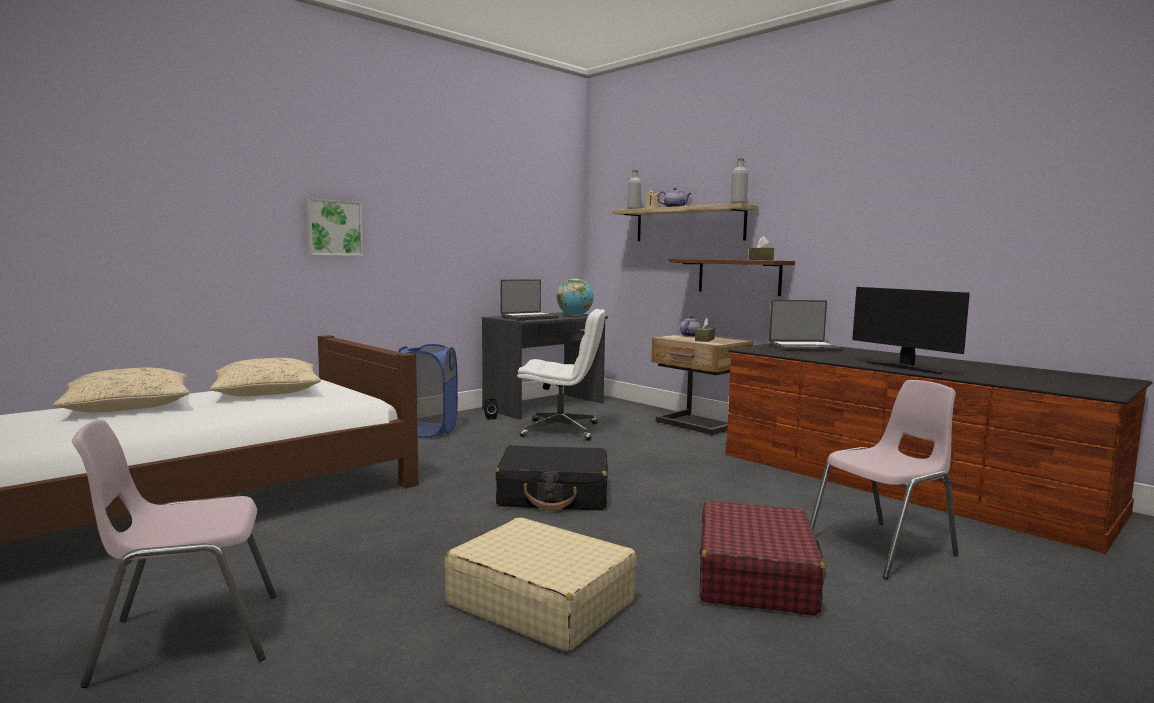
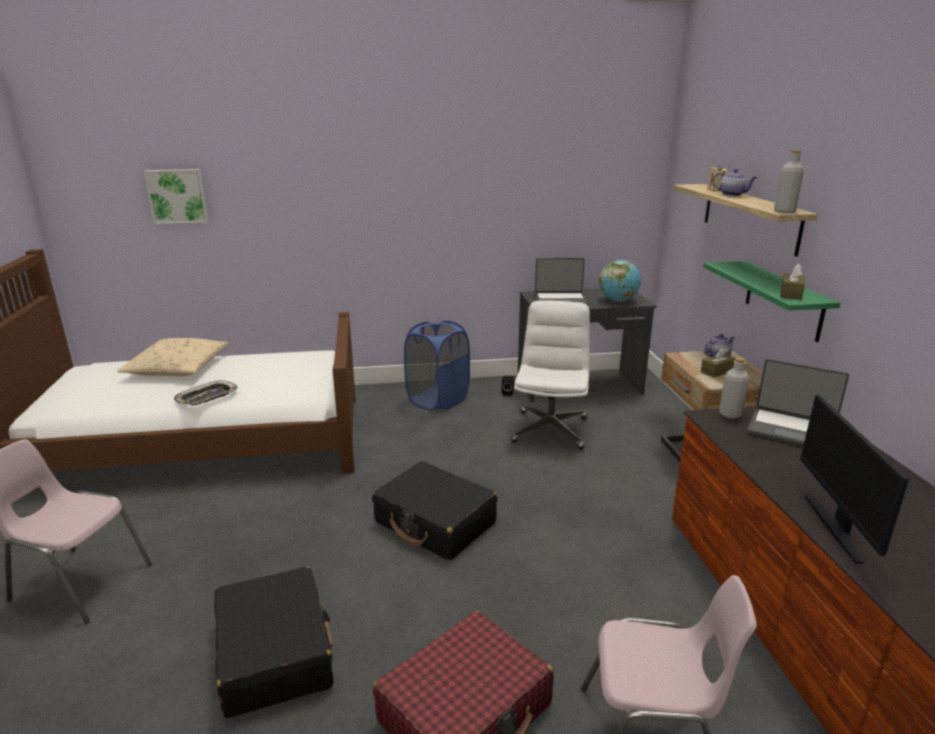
camera: 35 degrees right, 15 degrees up
(227, 415) = (207, 397): none -> tray
(267, 391) = (273, 365): beige pillow -> none
(334, 228) = (366, 211): picture -> picture (177, 196)
(540, 602) = (275, 652): beige suitcase -> black suitcase
(561, 430) = (550, 429): white office chair -> white office chair turned 120 degrees counterclockwise
(633, 209) = (697, 186): grey bottle -> grey bottle (730, 414)
(739, 276) = (783, 300): brown shelf -> green shelf

